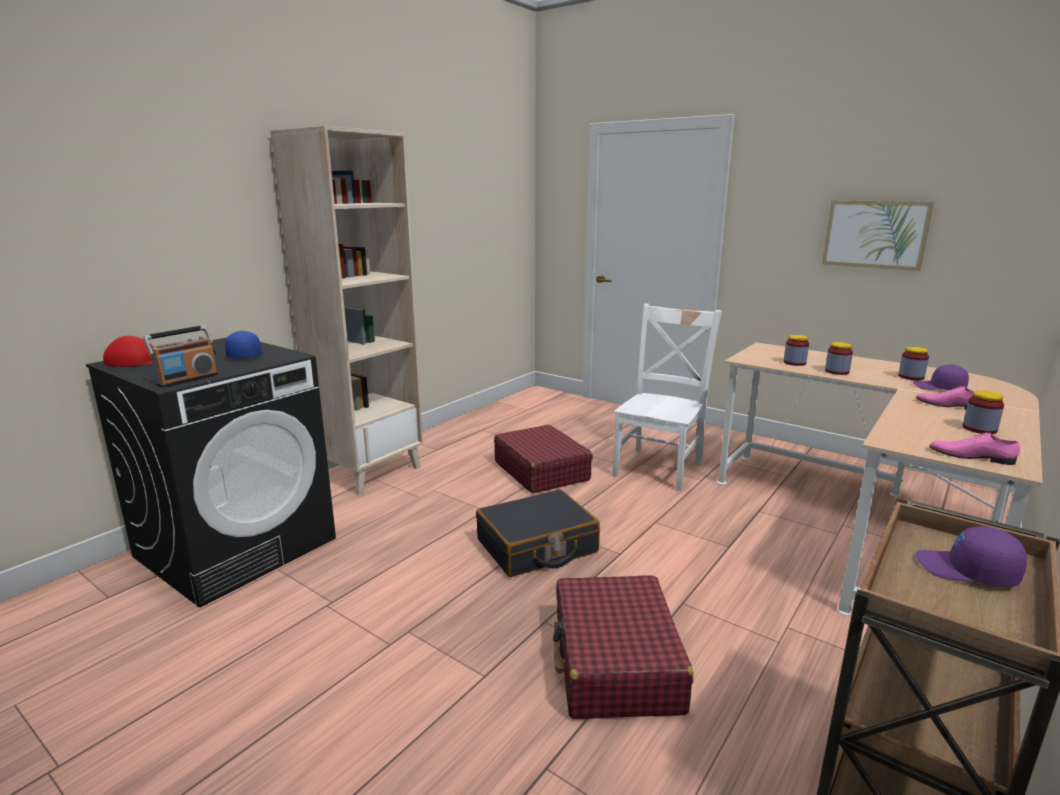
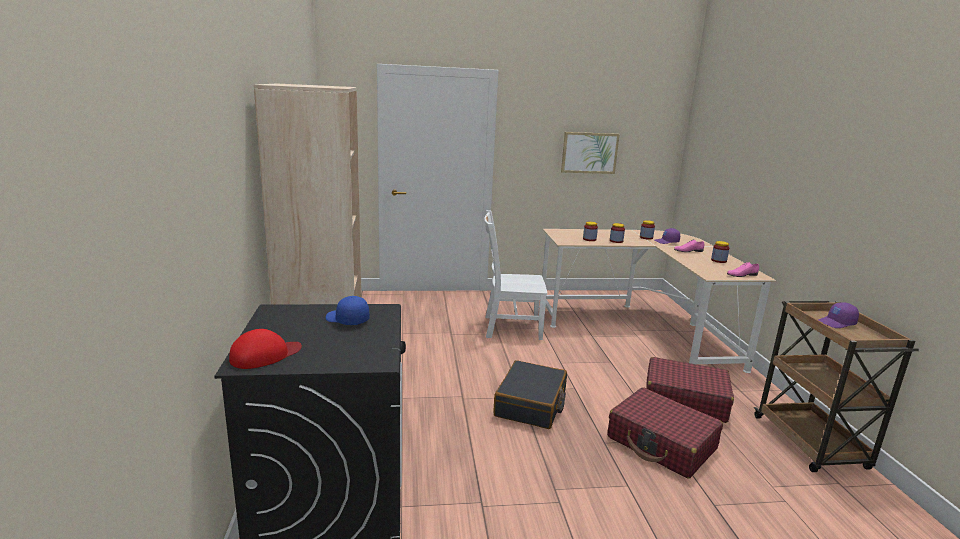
camera: 45 degrees left, 0 degrees up
(187, 379) = (380, 353): radio -> none
(541, 471) = (449, 355): red suitcase -> red suitcase (684, 400)
(659, 467) = (509, 327): white chair -> white chair turned 75 degrees counterclockwise

